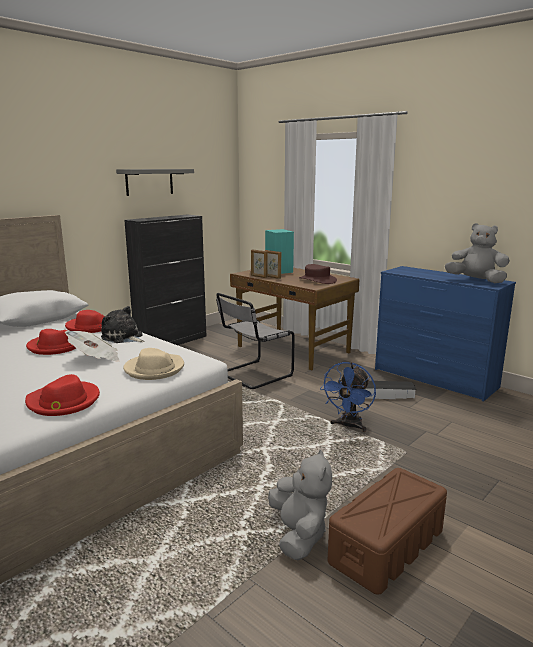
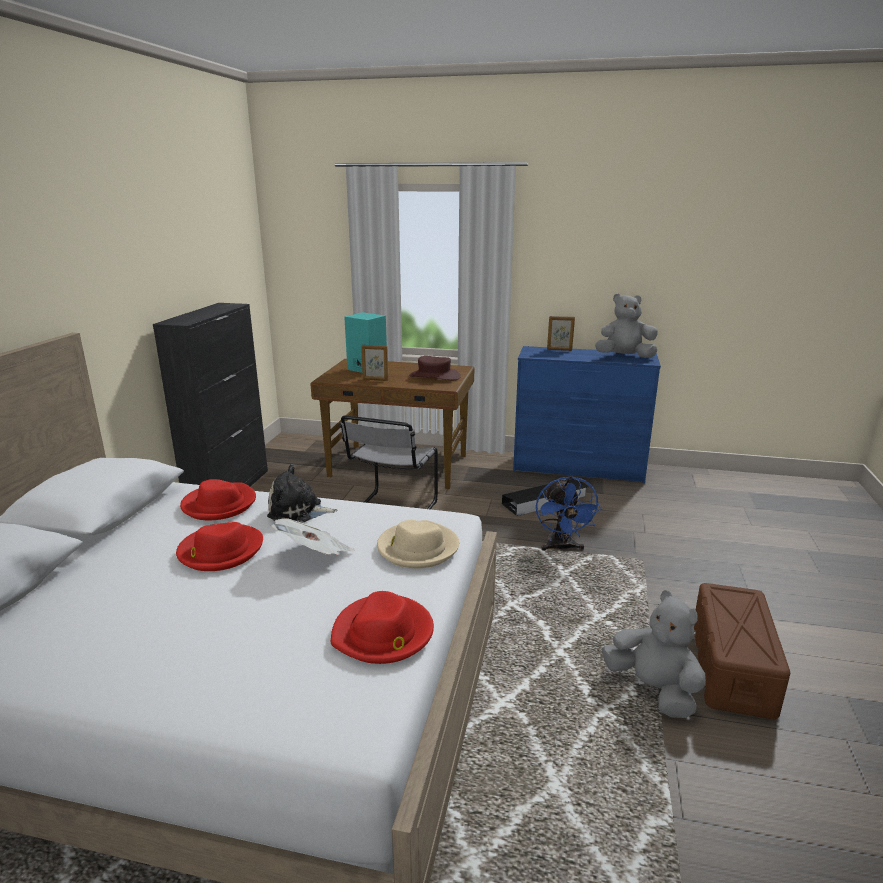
camera: 30 degrees left, 5 degrees up
(149, 182) = (172, 260): grey shelf -> none
(258, 276) = (356, 381): picture frame -> picture frame (559, 350)

